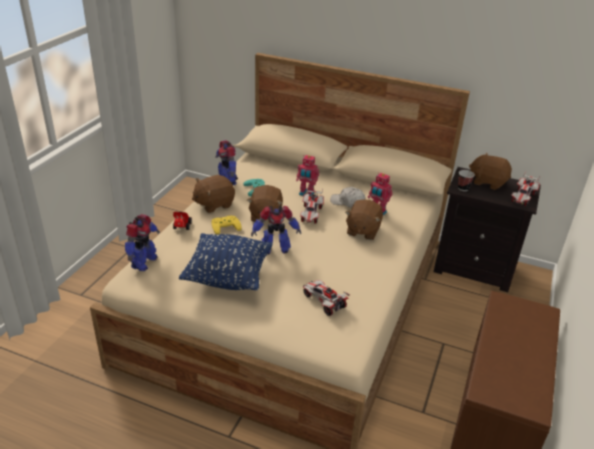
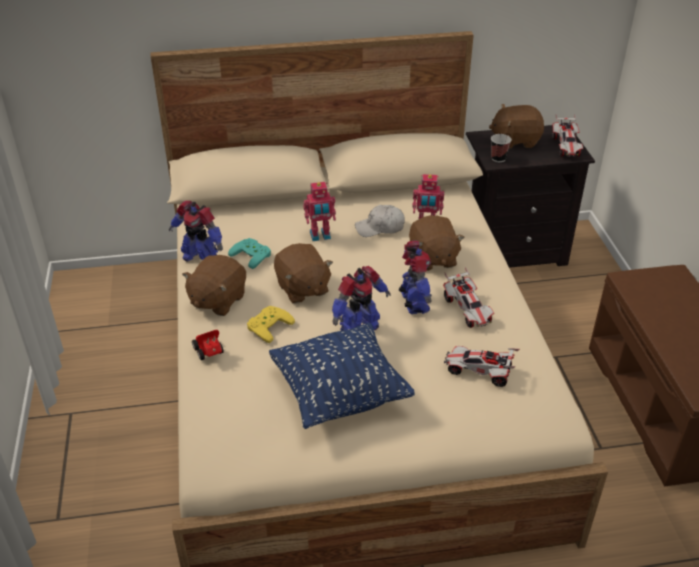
camera: 30 degrees left, 5 degrees up
(143, 262) = (212, 428): toy robot -> toy robot (414, 303)
(311, 214) = (354, 262): toy car -> toy car (467, 310)

